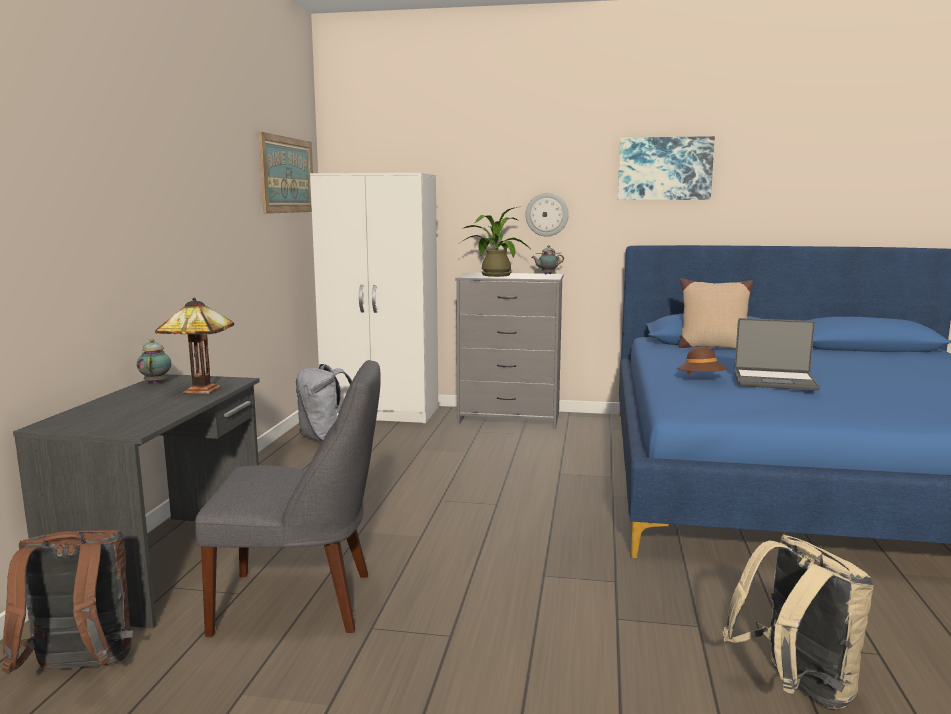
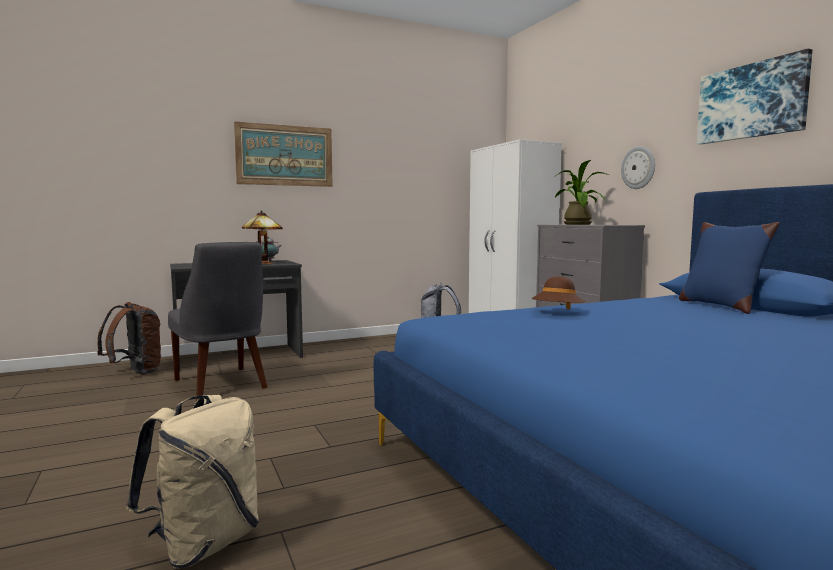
camera: 55 degrees right, 5 degrees down
(287, 175) = (455, 153): picture -> picture (285, 155)
(546, 274) = (625, 224): teapot -> none
(712, 348) = (720, 306): beige pillow -> blue pillow
(774, 381) = (600, 322): laptop -> none

